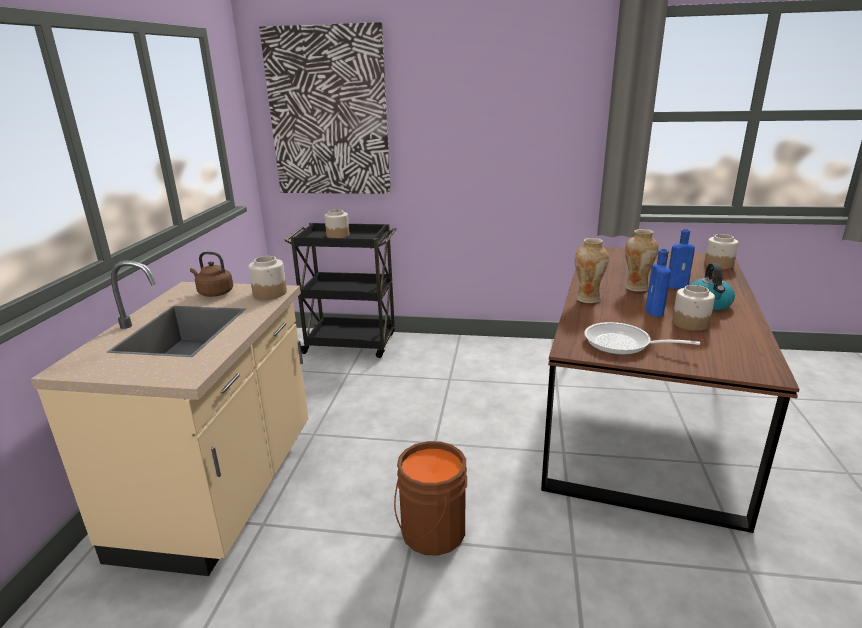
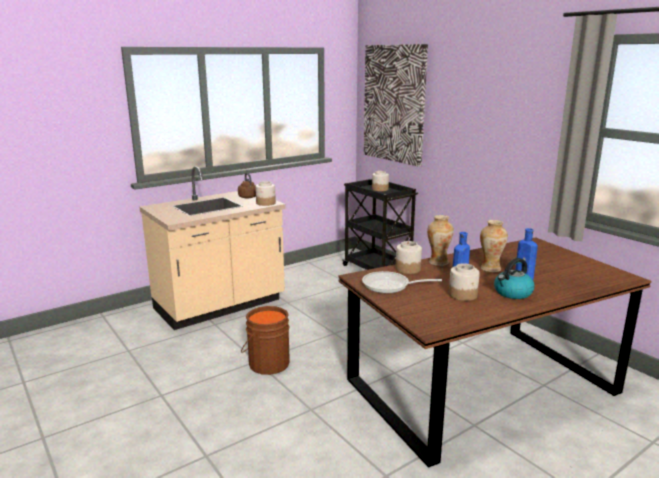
camera: 45 degrees right, 5 degrees down
(623, 344) = (390, 286): frying pan -> frying pan turned 60 degrees counterclockwise
(718, 264) = (609, 280): jar -> jar (408, 269)

